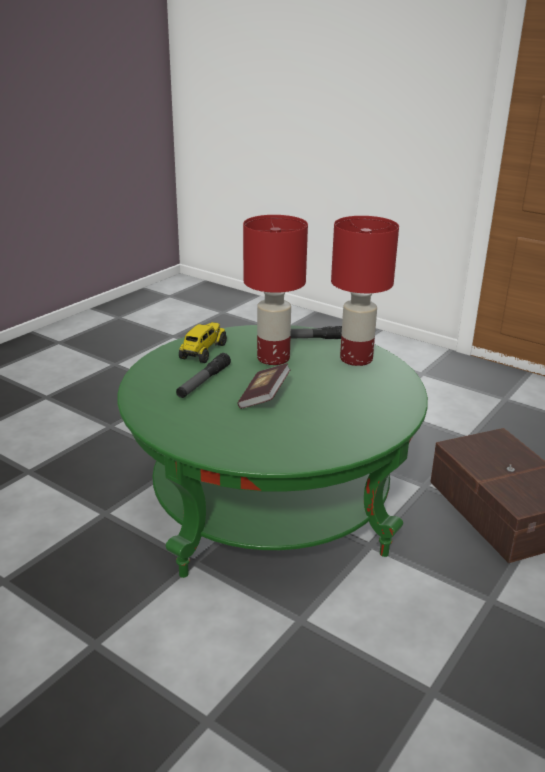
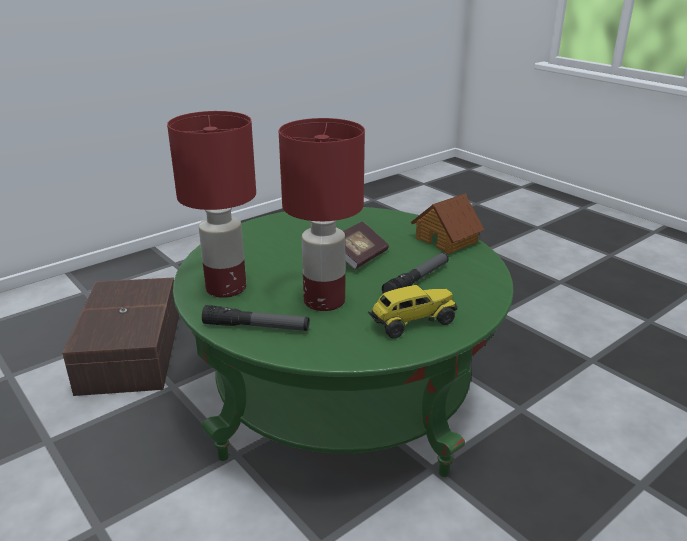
camera: 165 degrees left, 0 degrees up
(177, 429) = (447, 240): none -> toy house
(203, 352) = (411, 322): toy truck -> toy truck turned 150 degrees counterclockwise

